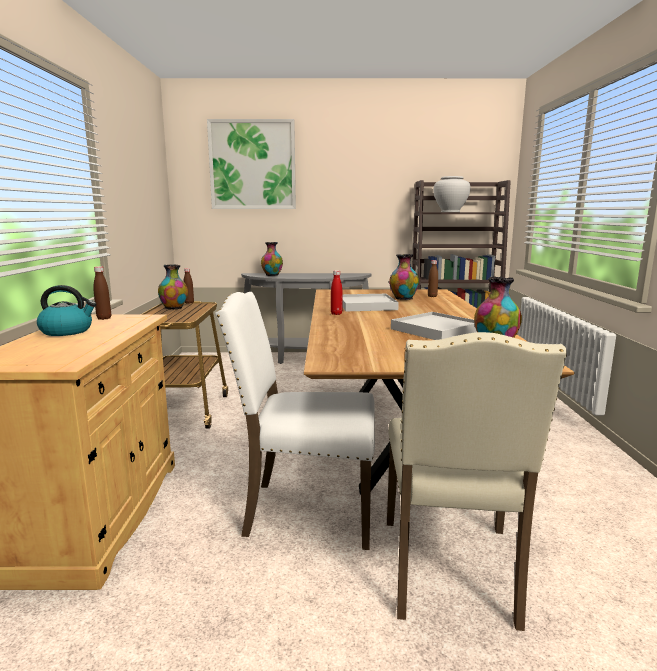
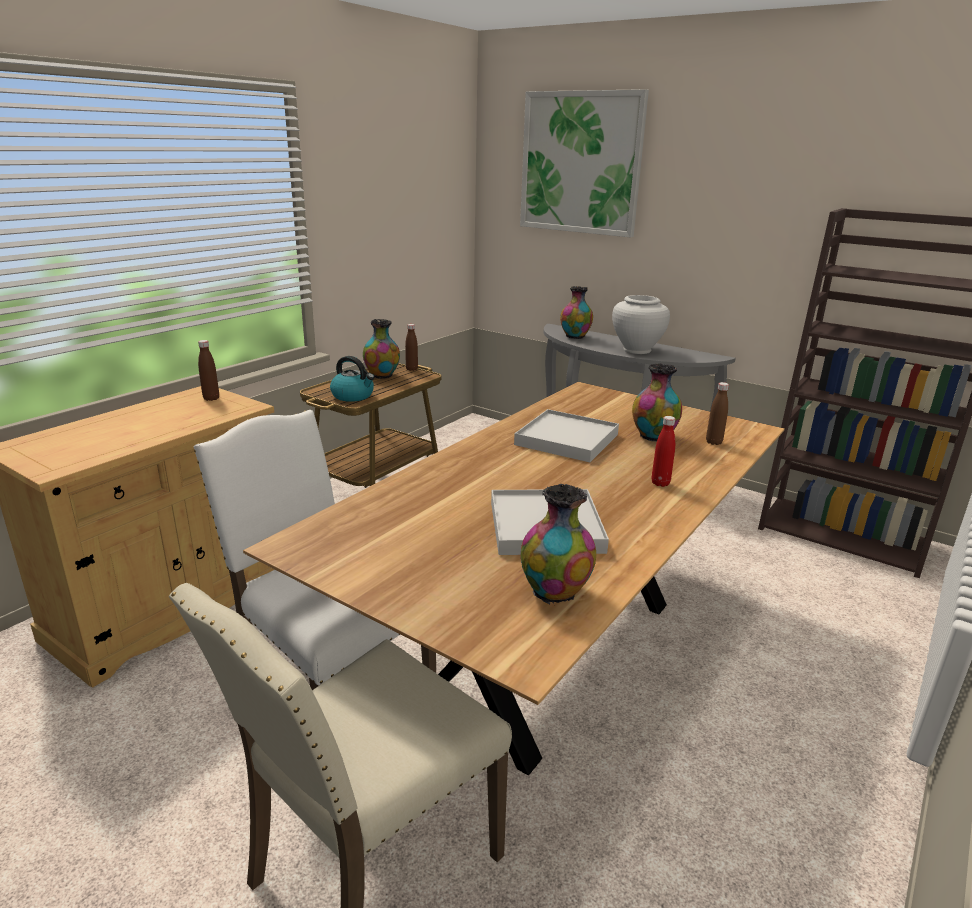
camera: 35 degrees right, 10 degrees up
(67, 331) = (146, 414): kettle -> kettle (353, 396)
(336, 314) = (491, 447): red bottle -> red bottle (660, 483)
(450, 212) = (891, 274): white vase -> white vase (637, 350)

